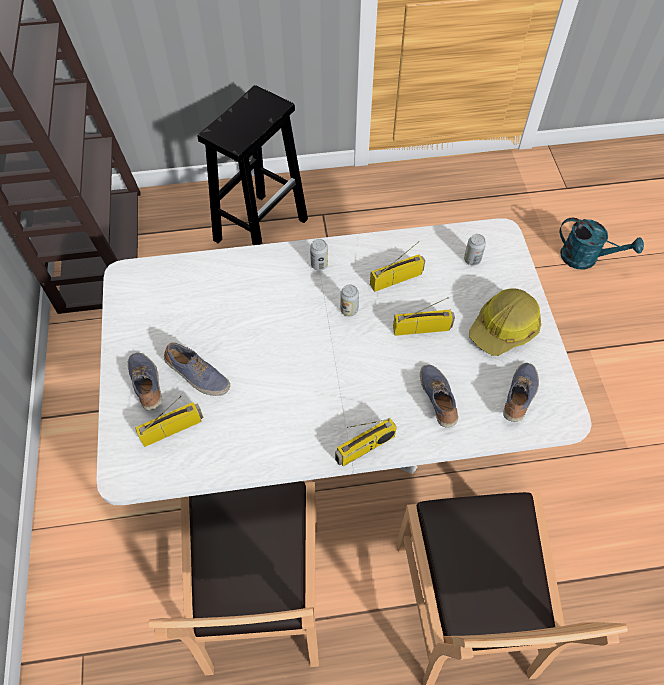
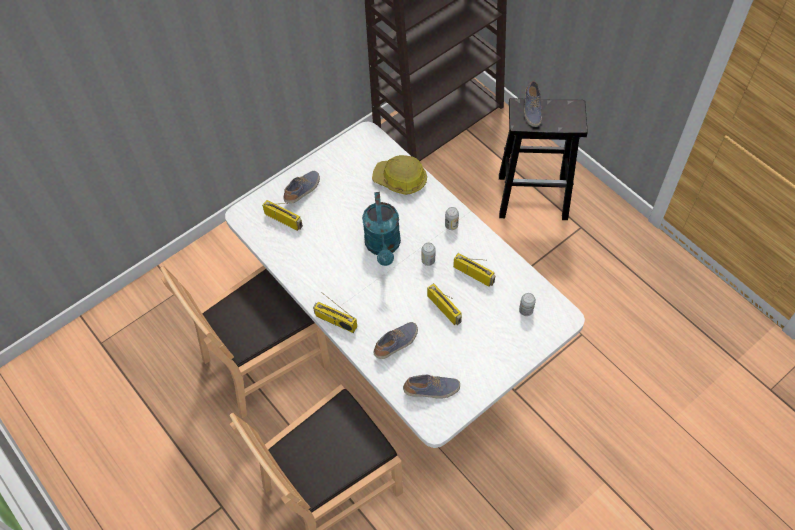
camera: 60 degrees right, 0 degrees up
(197, 376) = (324, 211): shoe -> shoe (531, 109)
(504, 328) = (480, 357): hard hat -> hard hat (400, 180)
(586, 258) = (700, 439): turquoise watering can -> turquoise watering can (383, 246)

